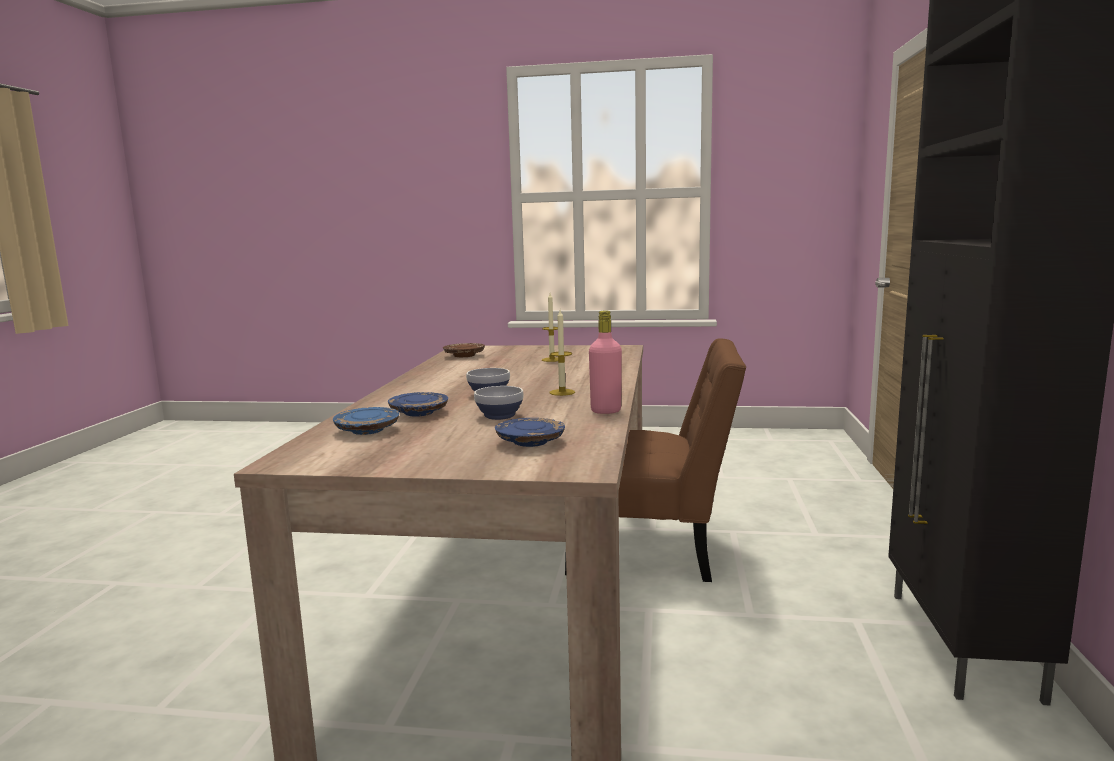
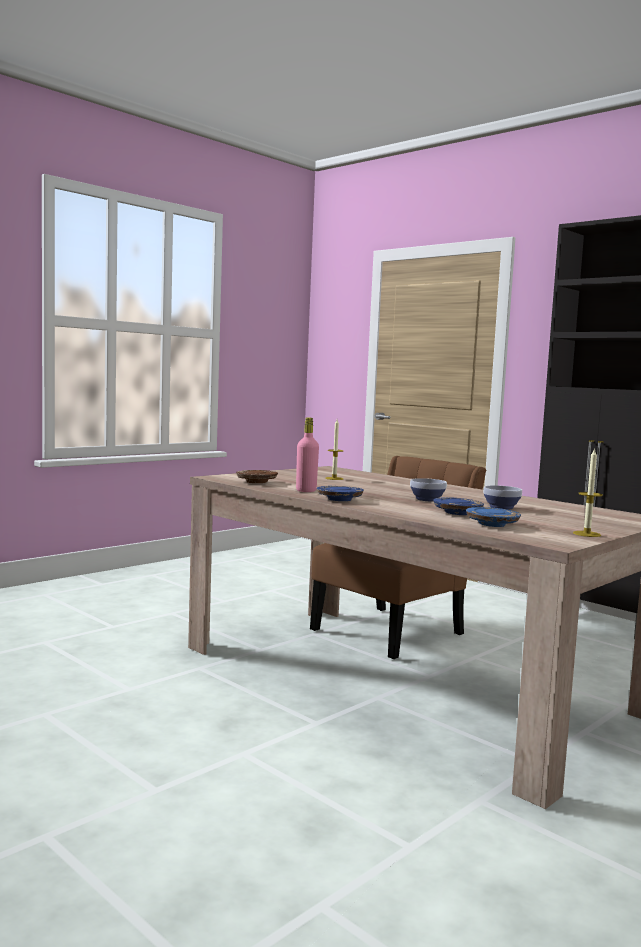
camera: 55 degrees left, 5 degrees down
(530, 442) = (581, 514): blue plate -> blue plate (339, 500)
(562, 392) = (455, 493): candle -> candle (586, 534)
(606, 411) = (525, 498): pink bottle -> pink bottle (306, 491)

